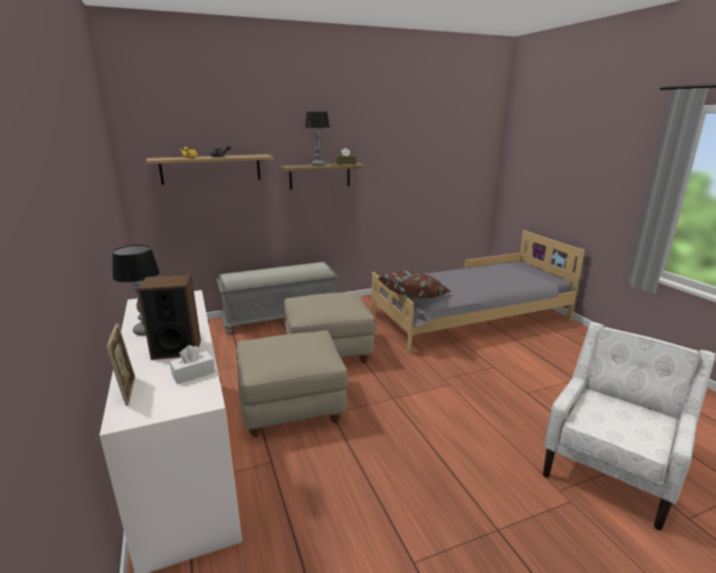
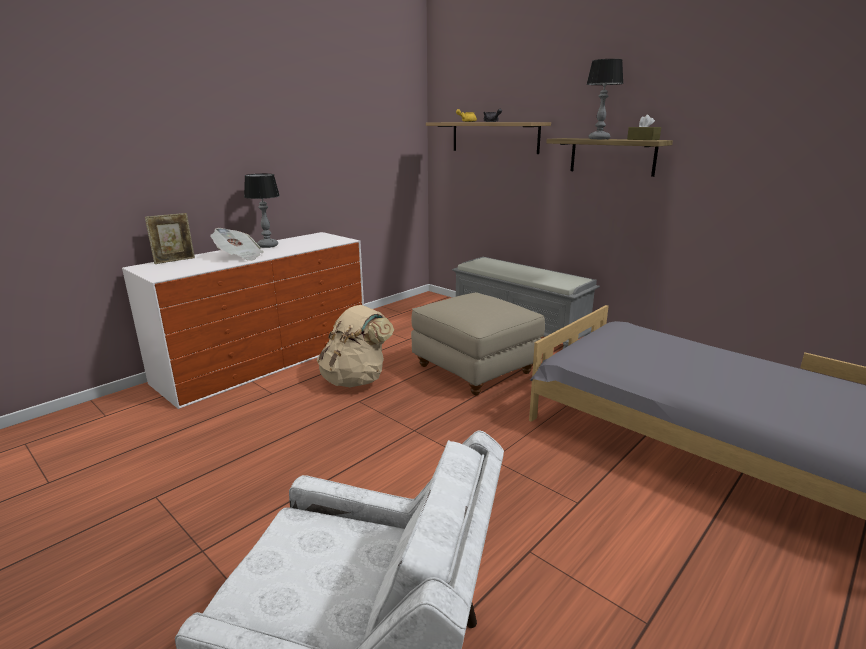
camera: 65 degrees right, 0 degrees up
(176, 349) = (239, 257): speaker -> newspaper
(193, 374) = (201, 267): white tissue box -> none
(292, 407) = (356, 380): beige ottoman -> beige backpack
(415, 297) = (581, 347): brown pillow -> none

